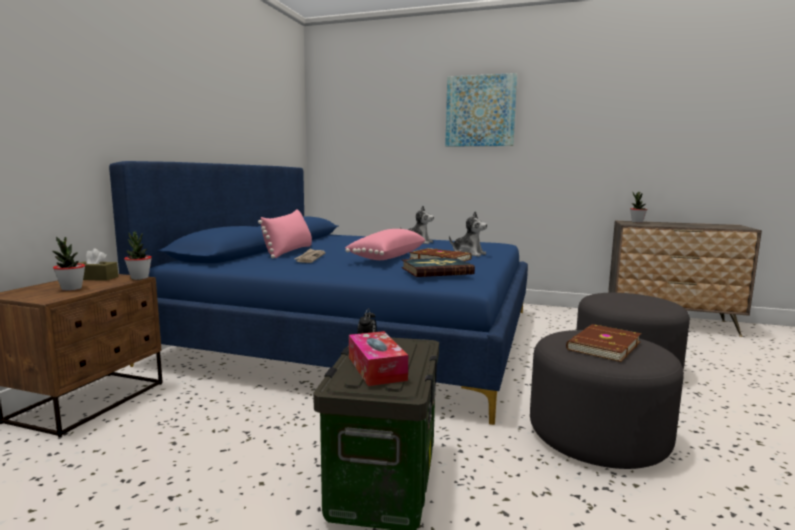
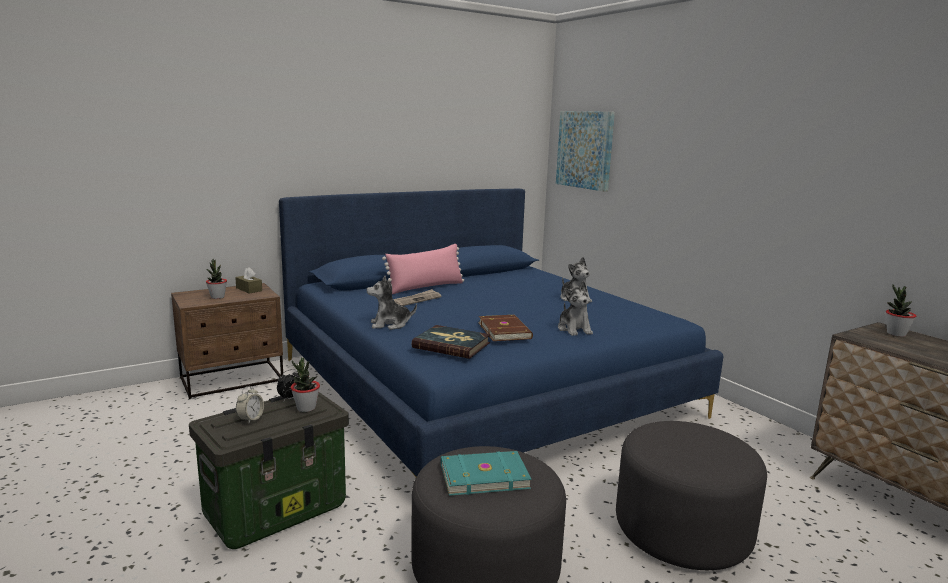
camera: 40 degrees right, 5 degrees up
(139, 278) = (268, 295): potted plant -> potted plant (306, 408)
(340, 272) = (390, 324): none -> plush toy
(376, 368) = (250, 419): tissue box -> alarm clock
(386, 257) = (473, 315): pink pillow -> none
(480, 111) = (717, 134): picture -> picture (585, 150)
(602, 346) = (483, 475): brown book -> turquoise book

